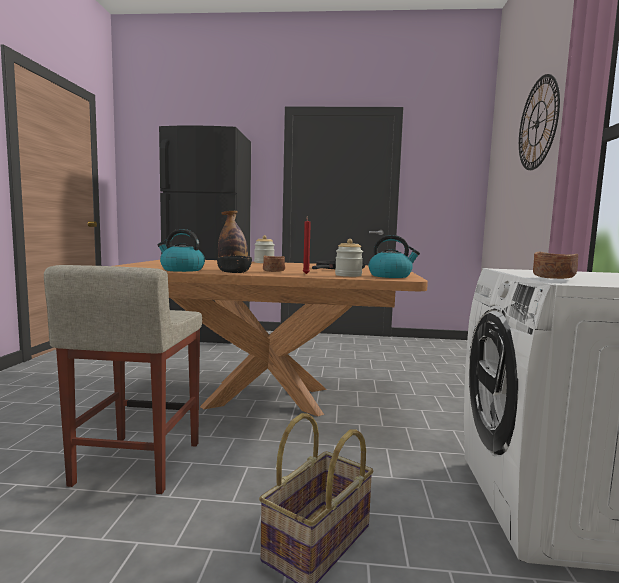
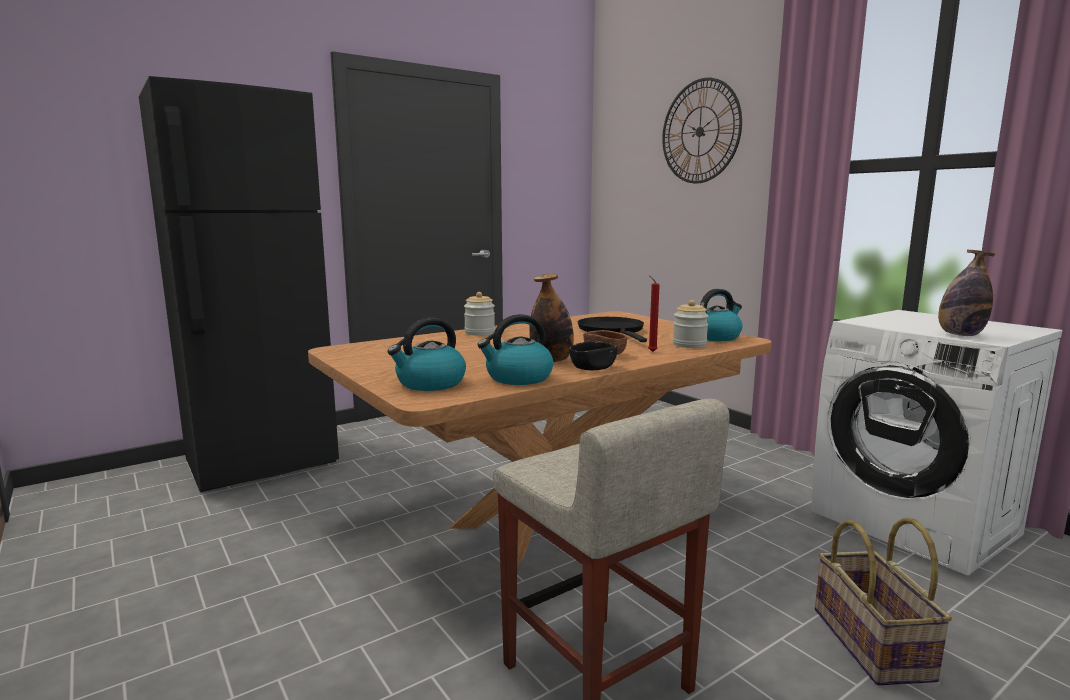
camera: 40 degrees left, 5 degrees up
(142, 266) = (430, 383): none -> kettle
(553, 278) = (960, 335): brown bowl -> bottle

